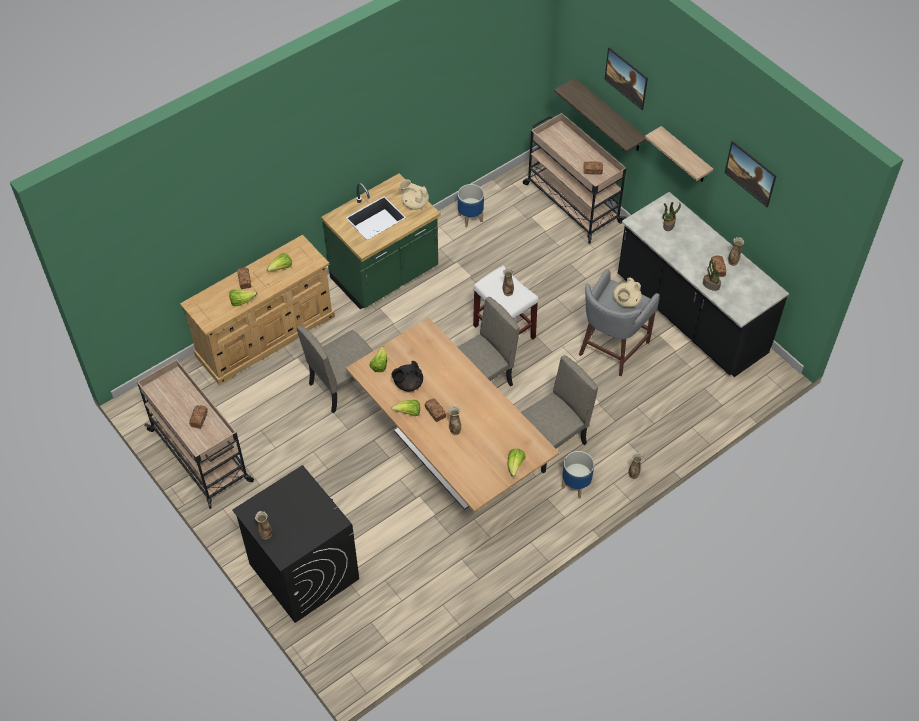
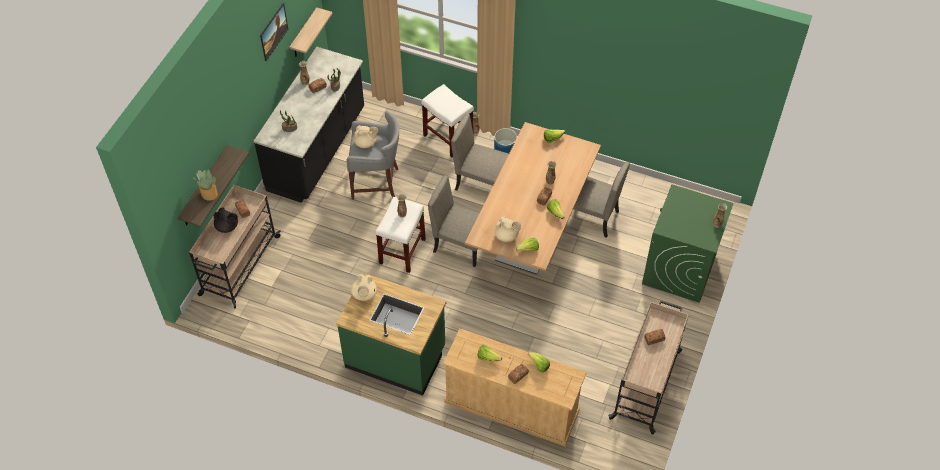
camera: 120 degrees left, 0 degrees up
(303, 571) = (679, 269): black washing machine -> green washing machine
(343, 384) = (519, 327): beige chair -> beige chair (591, 217)
(407, 384) = (532, 225): black teapot -> black teapot (227, 227)
(410, 355) = (507, 236): none -> beige teapot
(471, 218) = (296, 327): planter -> none
(589, 106) = (209, 194): none -> potted plant
(625, 86) = (203, 146): picture -> none
(638, 443) = (449, 138): none -> white stool
(685, 156) = (246, 103): shelf -> shelf (304, 34)

